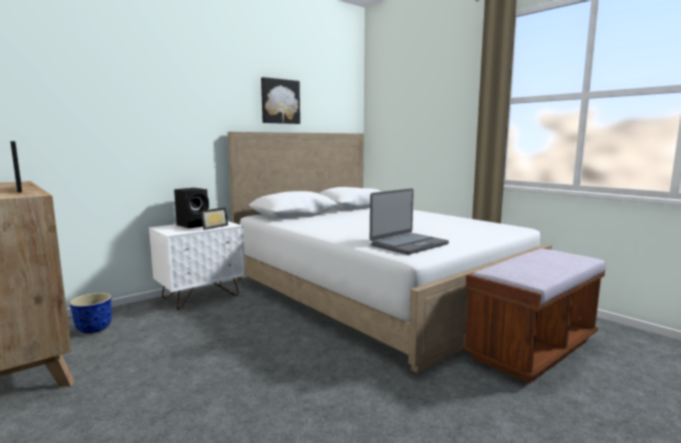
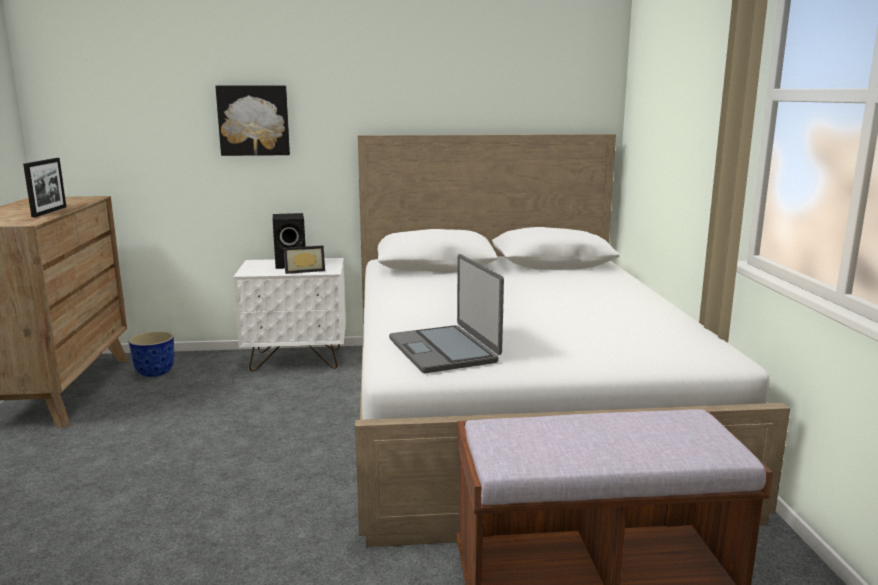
camera: 35 degrees right, 5 degrees up
(280, 101) = (449, 86): picture -> picture (254, 120)
(408, 244) = (444, 350): laptop -> laptop turned 75 degrees clockwise

